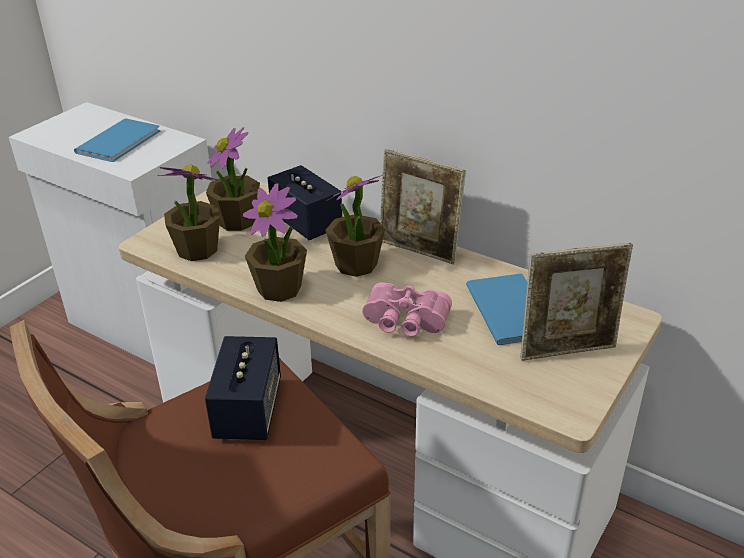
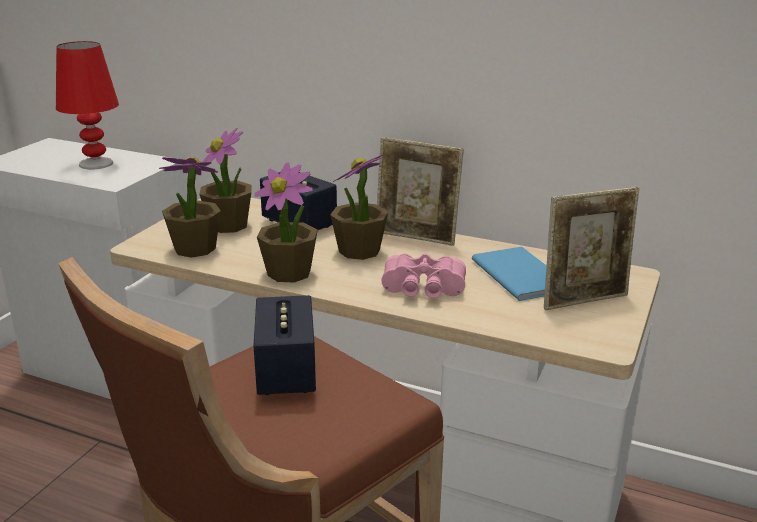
camera: 10 degrees left, 10 degrees down
(122, 141) = (96, 164): blue book -> red table lamp

